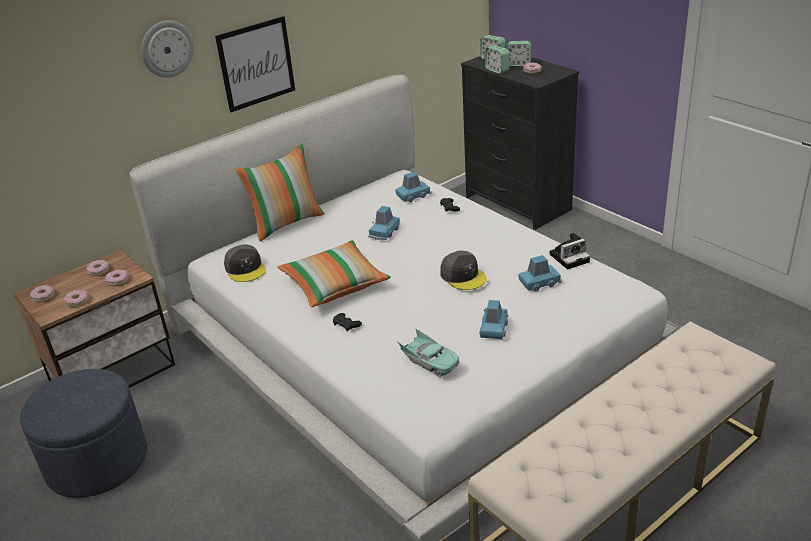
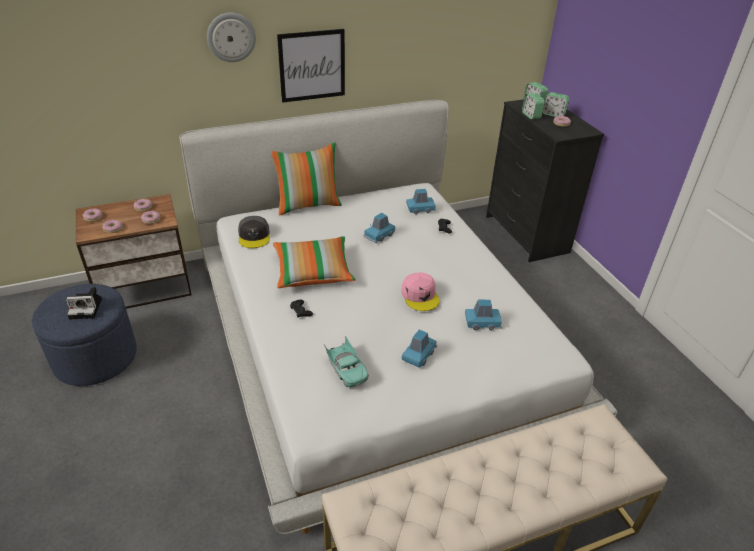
camera: 15 degrees right, 5 degrees up
(463, 276) = (420, 296): grey cap -> pink cap
(570, 257) = (523, 306): camera -> camera (87, 308)

